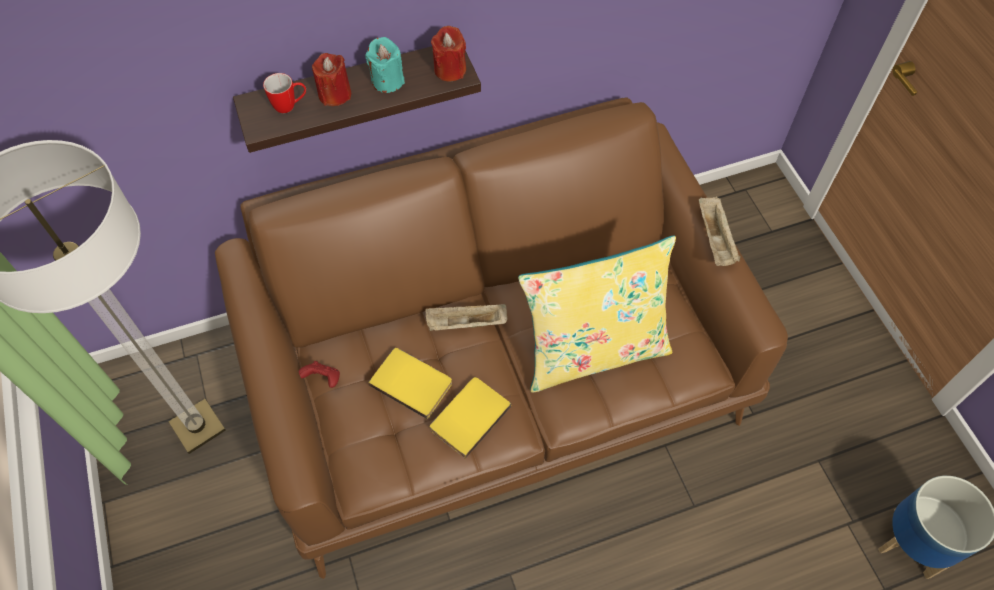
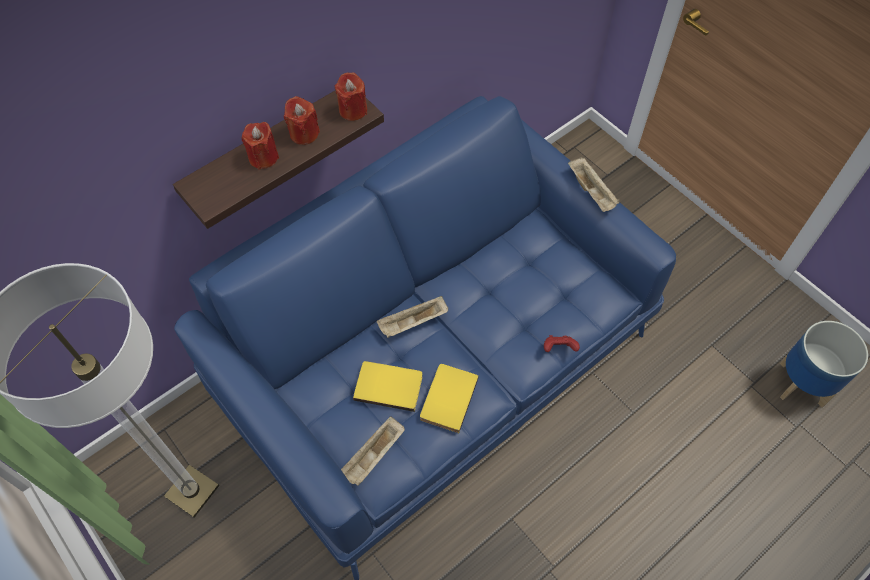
camera: 20 degrees left, 0 degrees up
(290, 106) = (229, 178): mug -> none
(323, 379) = (311, 408): red game controller -> red game controller (559, 348)
(365, 452) = (373, 456): none -> beige tray
(387, 81) = (304, 133): turquoise candle -> red candle
(497, 374) = (435, 359): brown sofa -> blue sofa
(593, 350) = (524, 311): yellow pillow -> none

